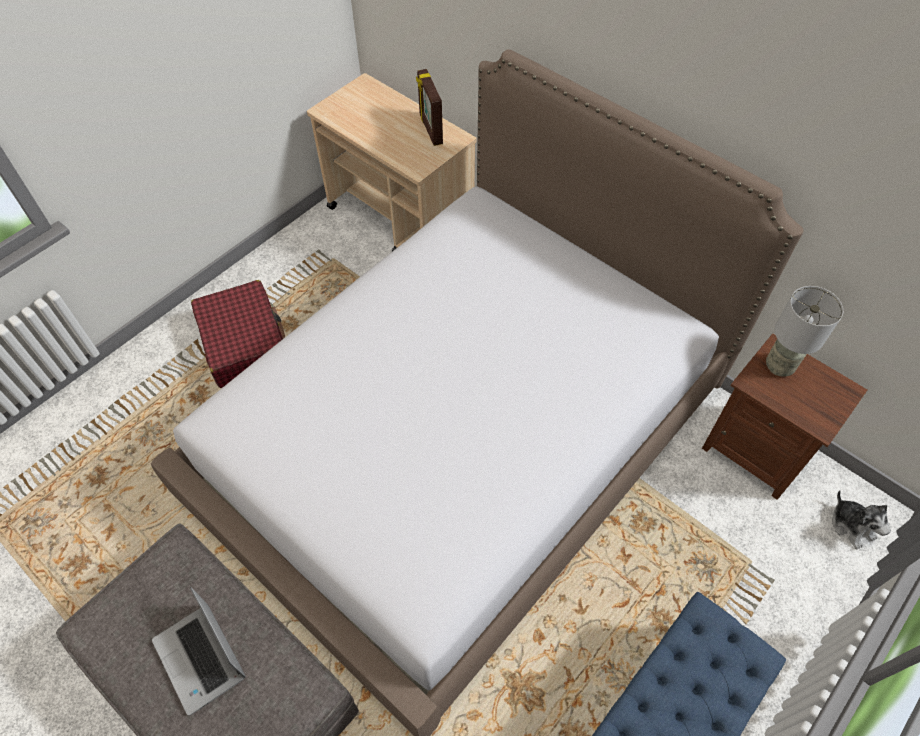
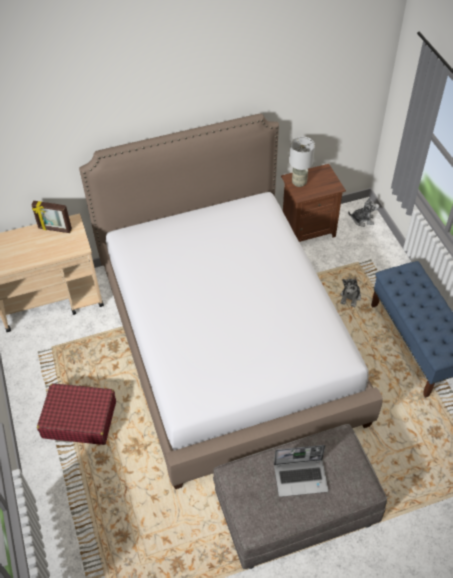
camera: 60 degrees left, 5 degrees down
(667, 584) = (350, 297): none -> plush toy

